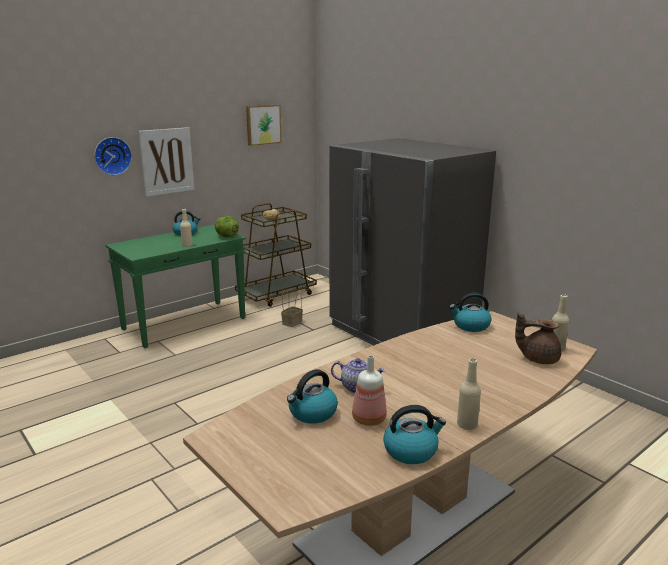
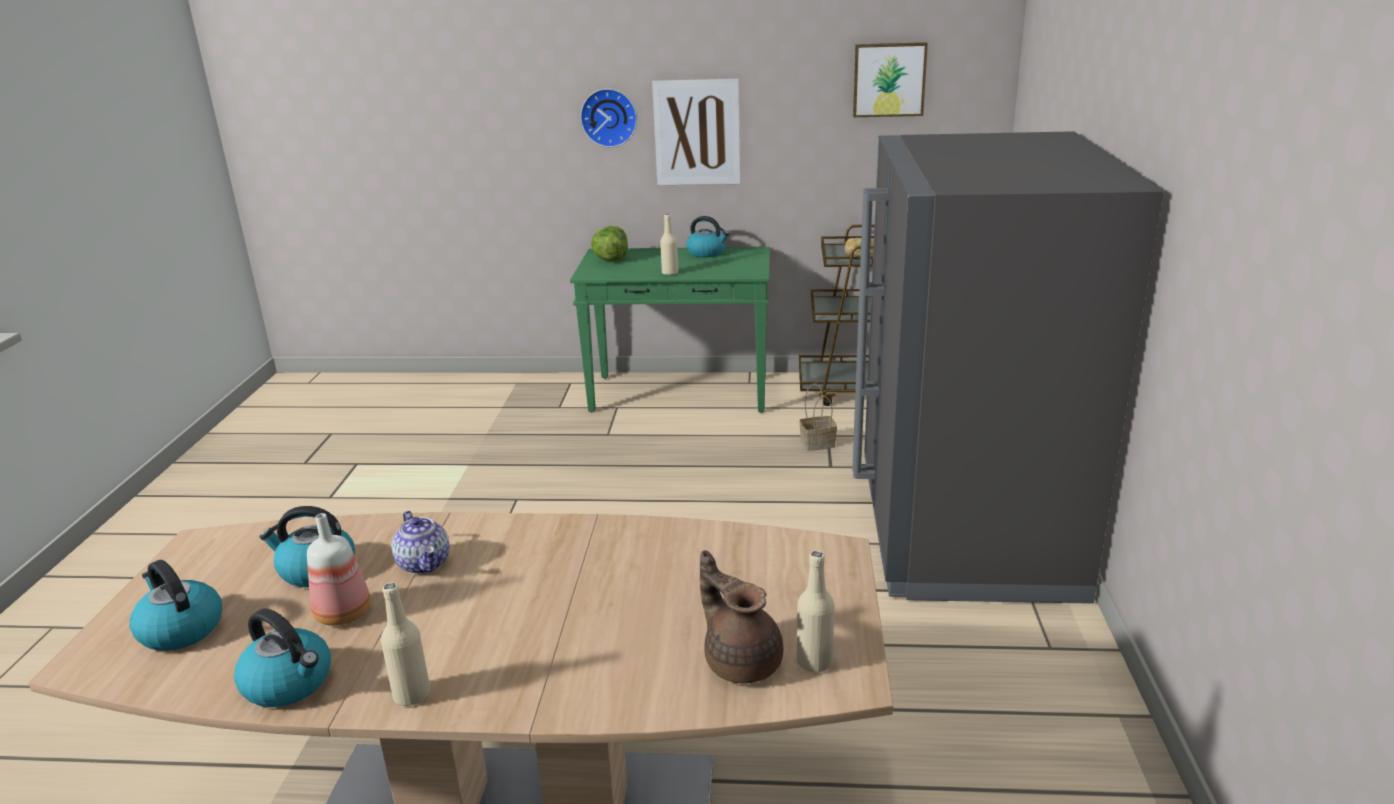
camera: 45 degrees right, 5 degrees up
(226, 236) = (745, 271): lettuce -> lettuce (611, 259)
(470, 326) = (768, 549): kettle -> kettle (180, 629)

